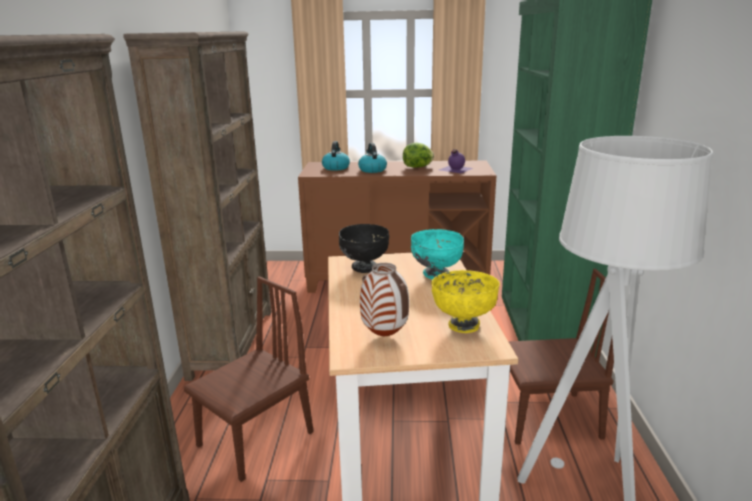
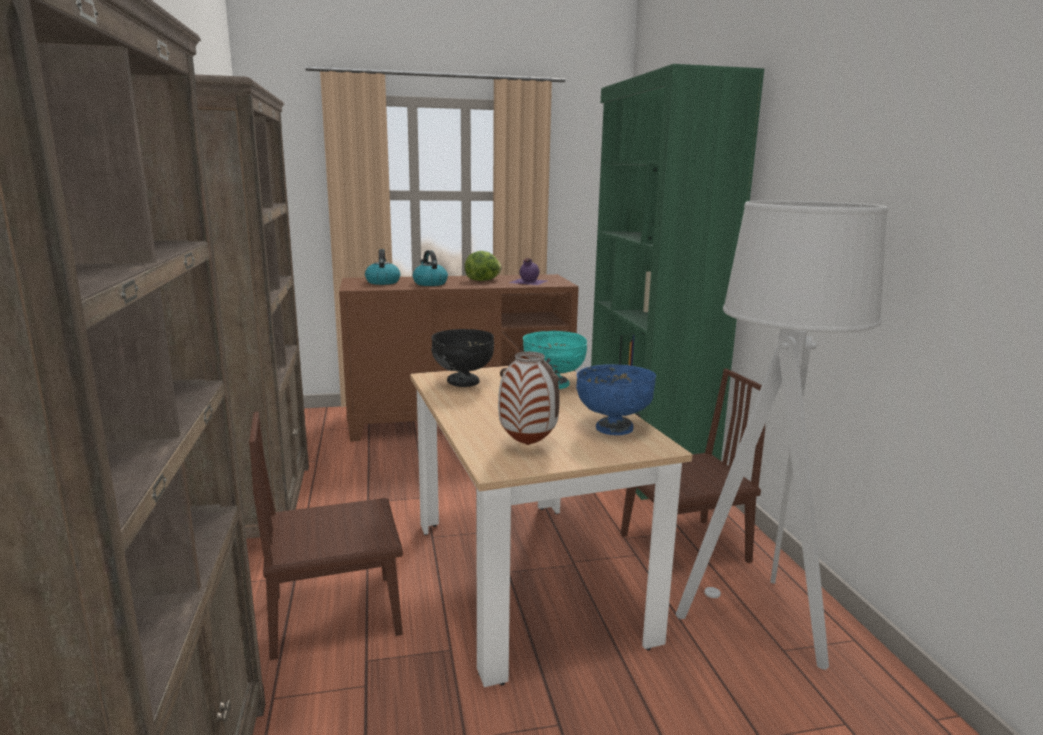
camera: 15 degrees left, 5 degrees down
(255, 439) = (335, 614): brown chair -> brown chair turned 135 degrees counterclockwise
(463, 325) = (613, 428): yellow bowl -> blue bowl

